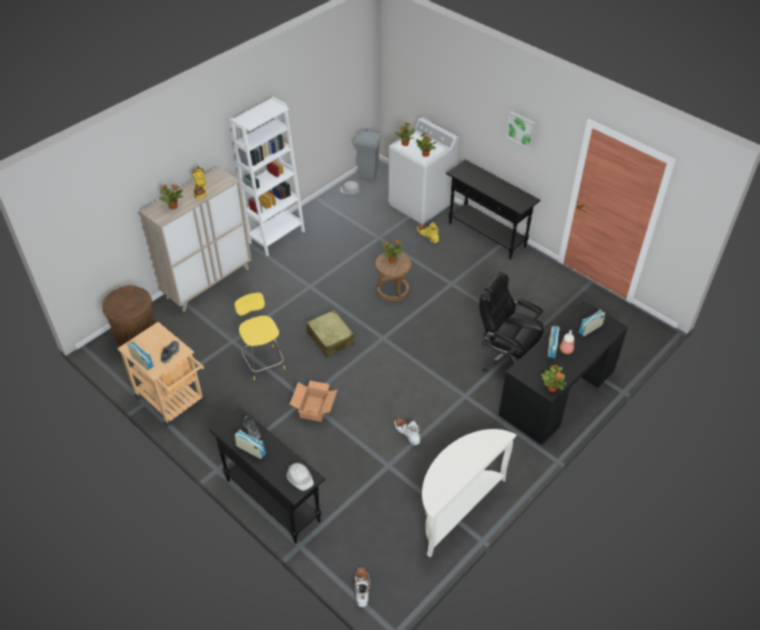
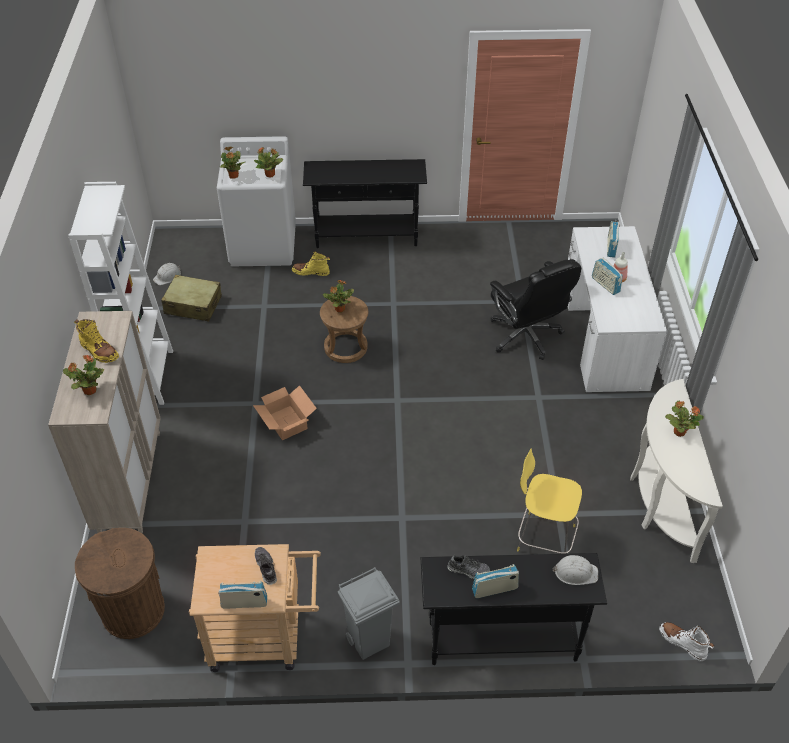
camera: 45 degrees left, 0 degrees up
(263, 361) = (307, 515): yellow stool -> yellow stool (543, 537)
(314, 408) = (422, 519): cardboard box -> cardboard box (286, 423)
(330, 338) = (346, 439): beige suitcase -> beige suitcase (193, 305)
(368, 177) = (171, 251): grey trash can -> grey trash can (369, 641)
(407, 433) = (535, 470): white boot -> none
(506, 357) = (526, 336): black office chair -> black office chair turned 105 degrees counterclockwise
(521, 129) = (379, 85): picture -> none
(552, 388) = (651, 319): potted plant -> potted plant (679, 431)
(556, 392) = (604, 336): black desk -> white desk

